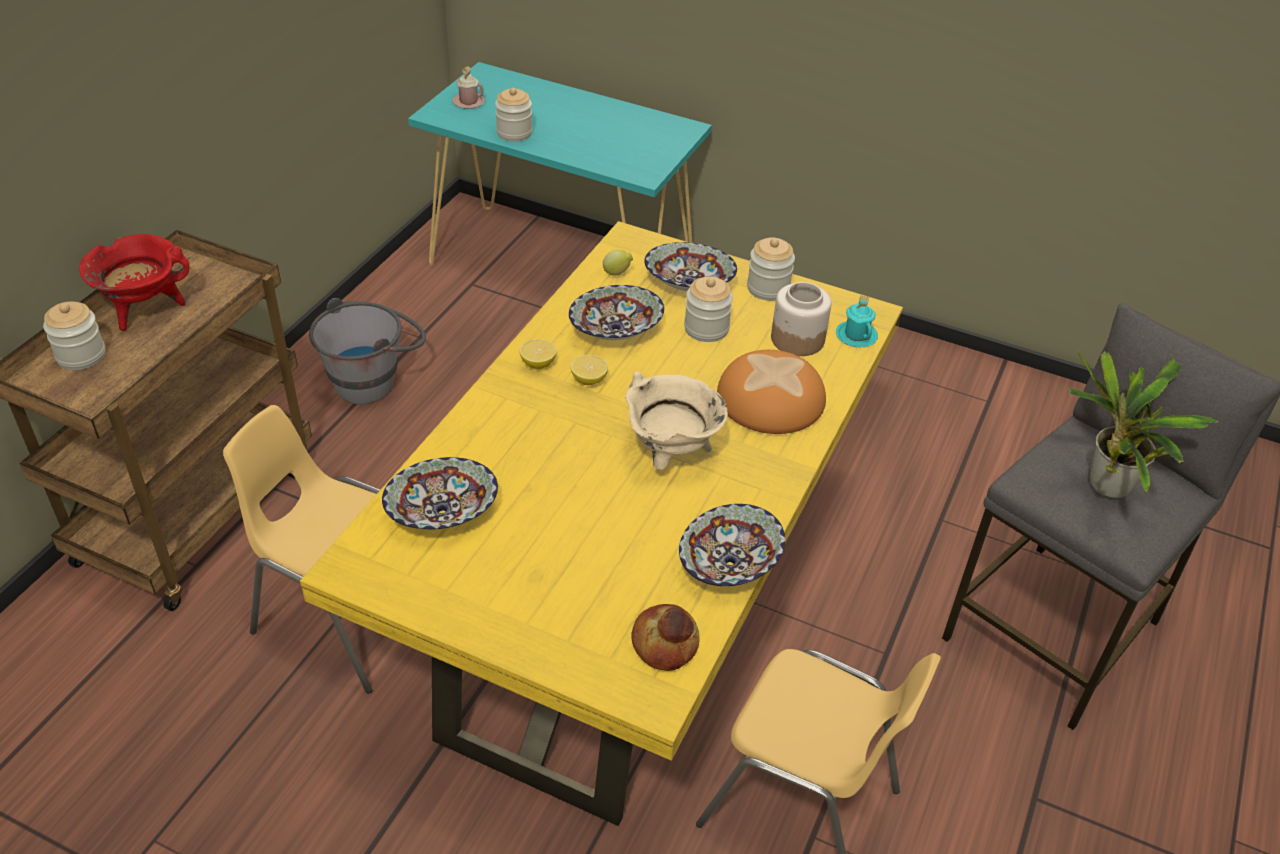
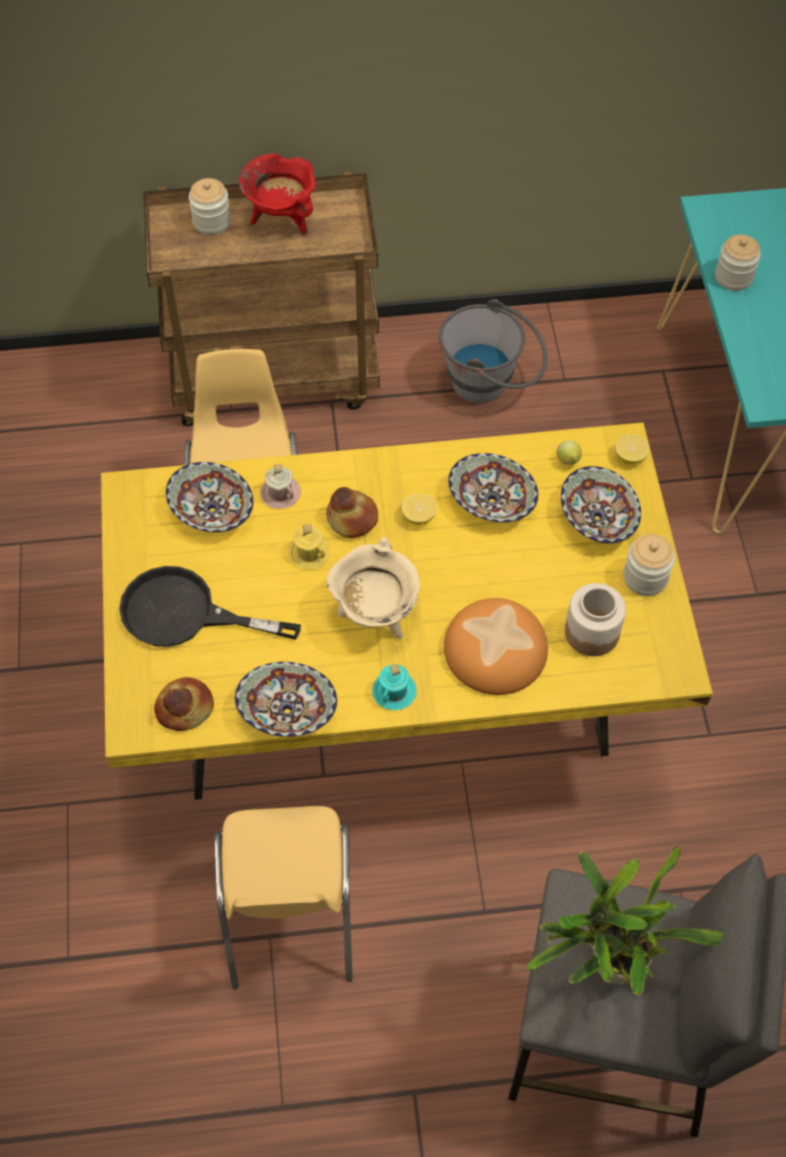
camera: 60 degrees right, 15 degrees up
(468, 102) = (747, 218): pink mug -> pink mug (280, 493)
(538, 363) = (410, 474): lemon -> lemon (630, 457)
(549, 591) = (185, 614): none -> black frying pan
(550, 422) = (351, 519): none -> bread
(561, 467) = (309, 553): none -> yellow mug
(706, 328) = (549, 560): jar -> none
(856, 336) = (635, 674): turquoise mug -> turquoise mug (394, 691)

